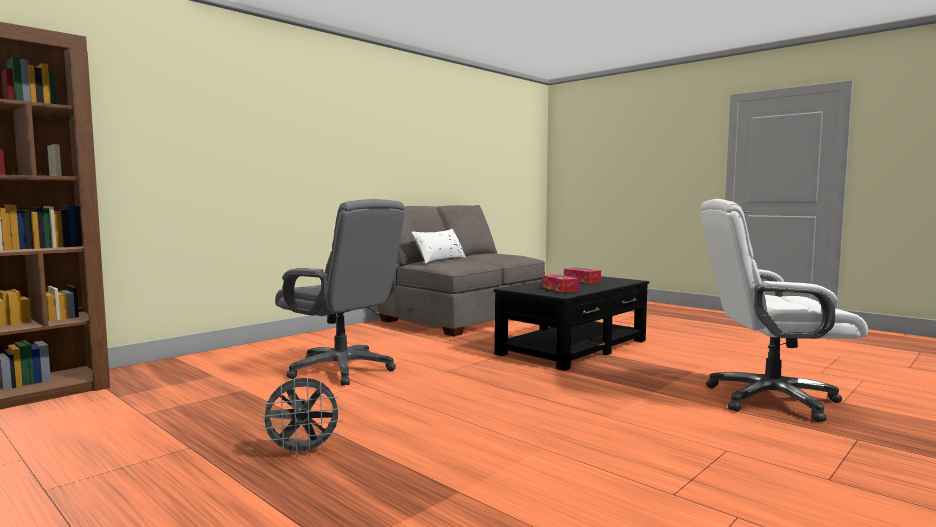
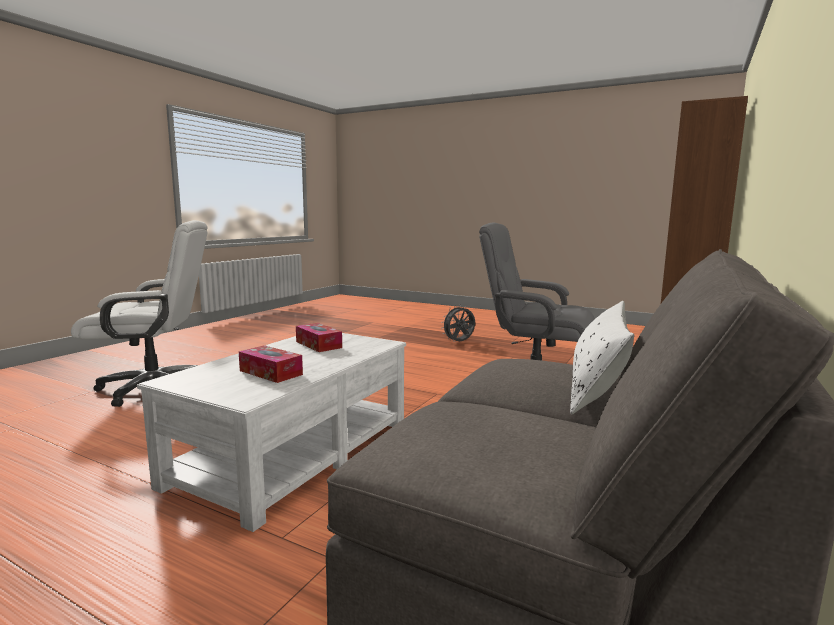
camera: 165 degrees right, 5 degrees up
(574, 347) = (293, 452): black coffee table -> white coffee table

